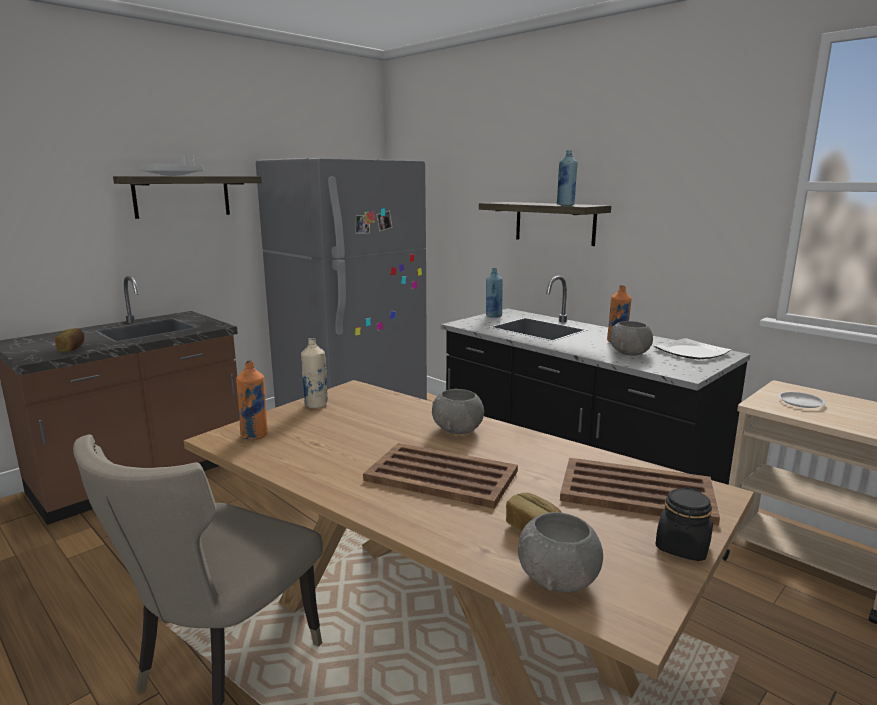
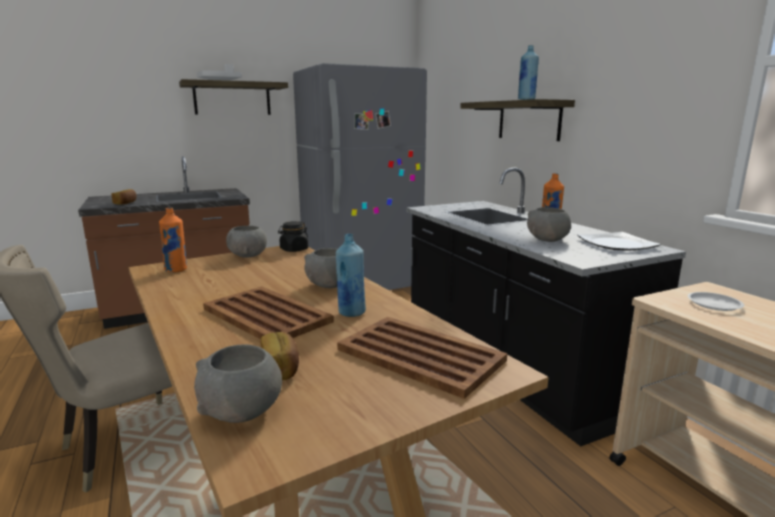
camera: 20 degrees right, 0 degrees up
(316, 405) = (248, 255): beige bottle -> grey bowl
(493, 316) = (461, 205): blue bottle -> blue bottle (351, 312)
(682, 547) = (397, 410): black jar -> black jar (294, 249)

